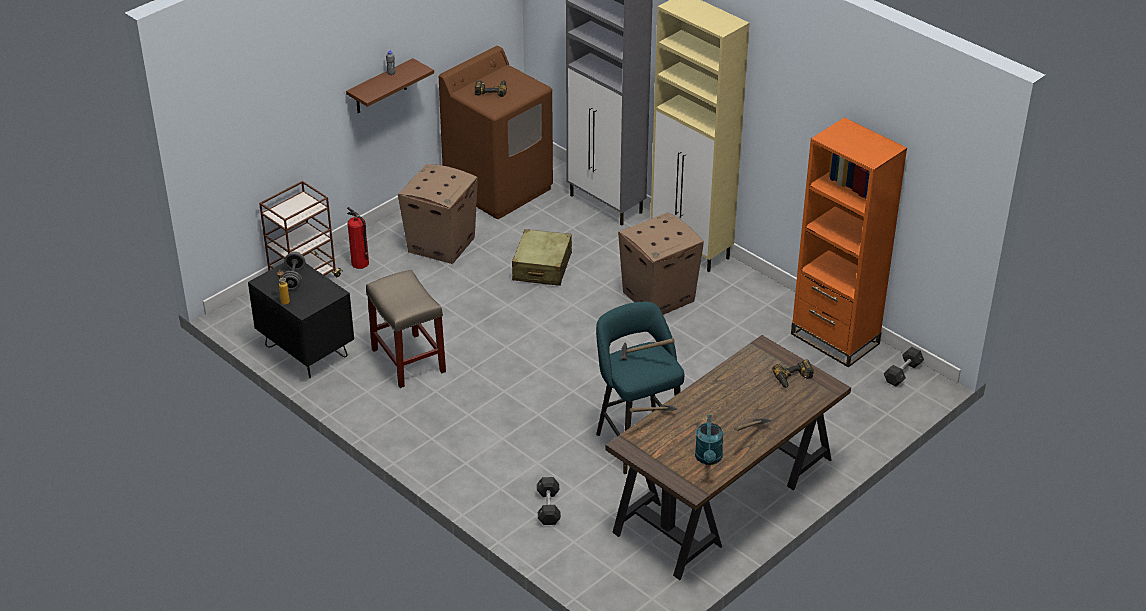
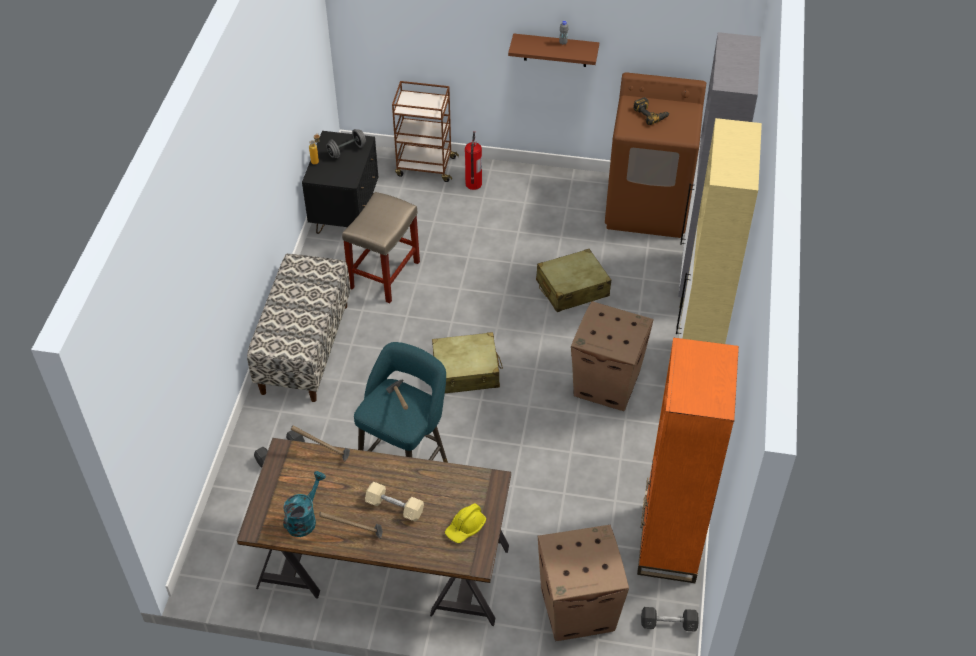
camera: 55 degrees right, 10 degrees up
(442, 244) = (541, 215): cardboard box -> cardboard box (578, 608)
(442, 444) = (304, 348): none -> bench
(569, 363) = (466, 371): none -> beige suitcase
(708, 459) = (304, 518): turquoise watering can -> turquoise watering can turned 150 degrees clockwise
(742, 406) = (394, 507): none -> beige dumbbell
(794, 379) = (465, 527): power drill -> yellow hard hat

